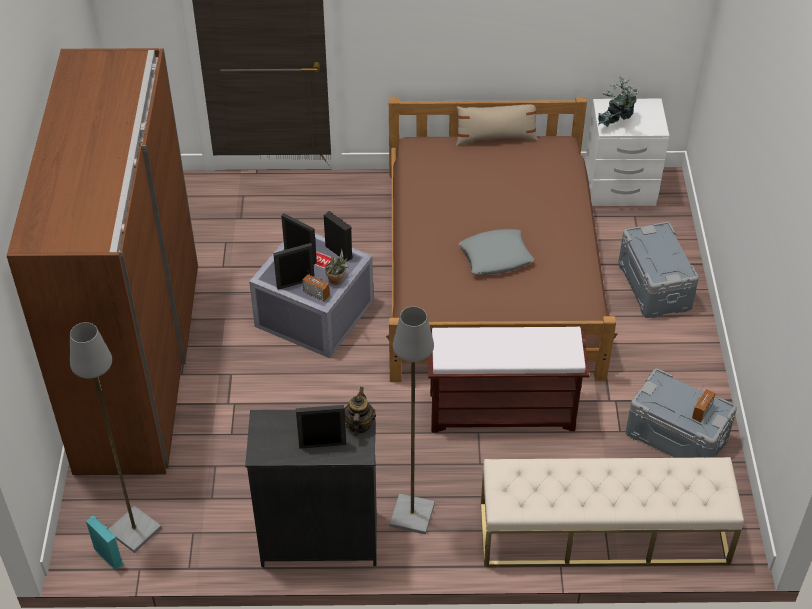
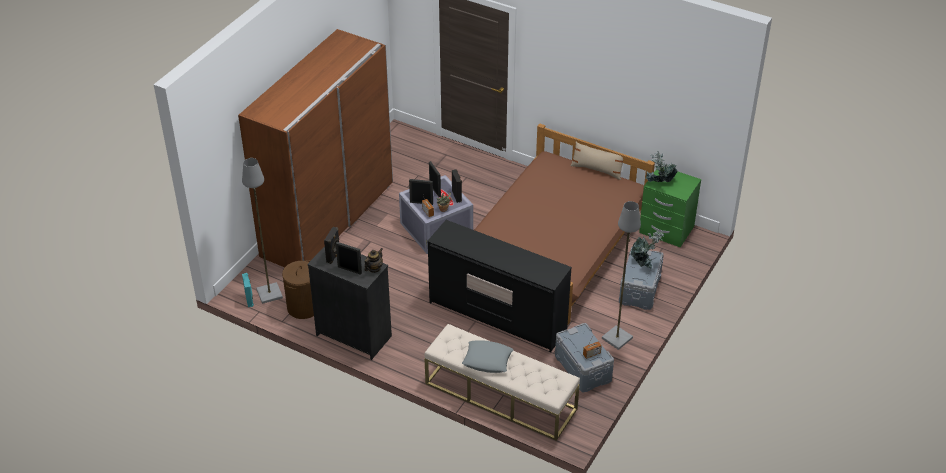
camera: 30 degrees right, 5 degrees down
(206, 528) = (303, 307): none -> brown laundry basket
(278, 432) = (333, 256): none -> black speaker
(411, 514) = (408, 344): grey floor lamp -> grey floor lamp (617, 338)
(496, 257) = (541, 231): grey pillow -> grey pillow (487, 360)
(503, 410) = (497, 316): brown bench -> black dresser
(619, 189) = (666, 230): white nightstand -> green nightstand
(658, 247) = (644, 263): none -> potted plant

